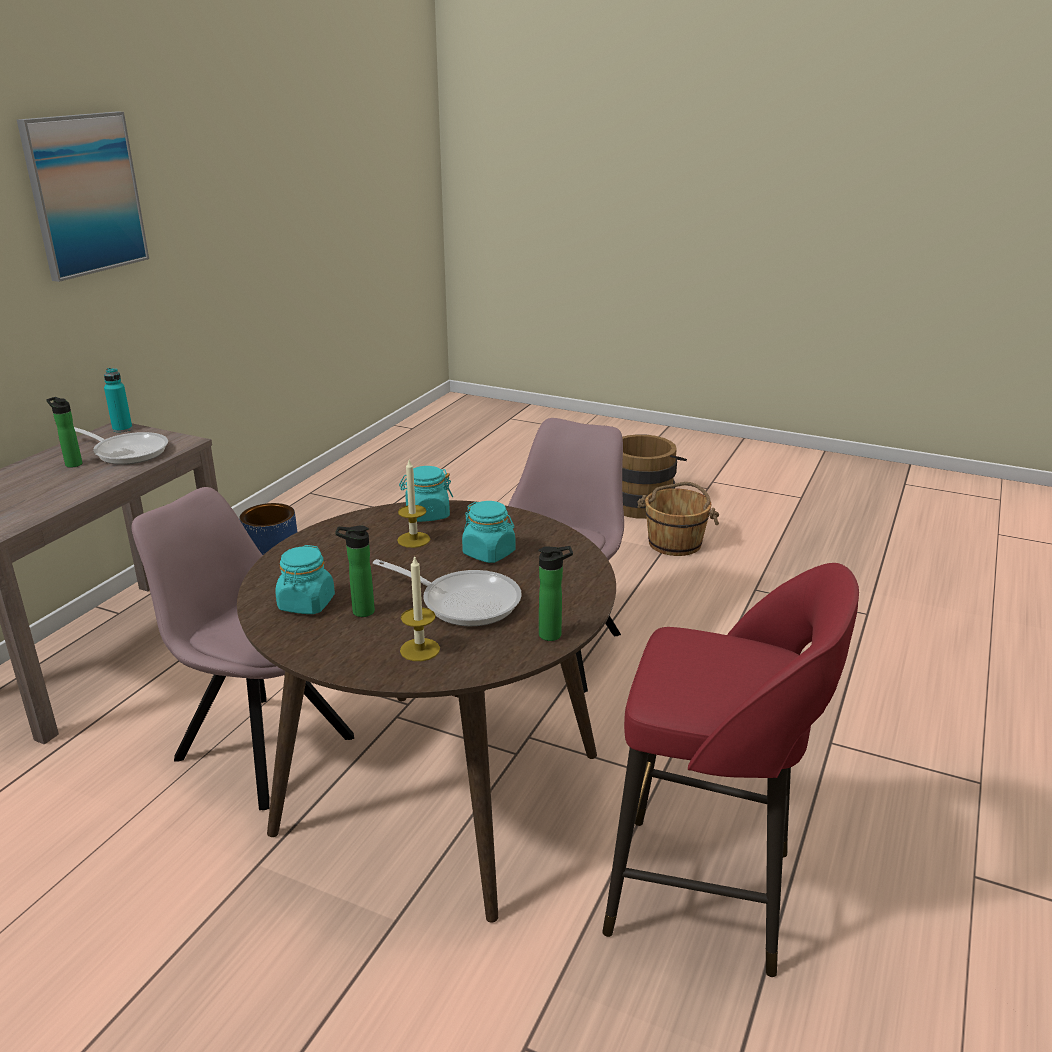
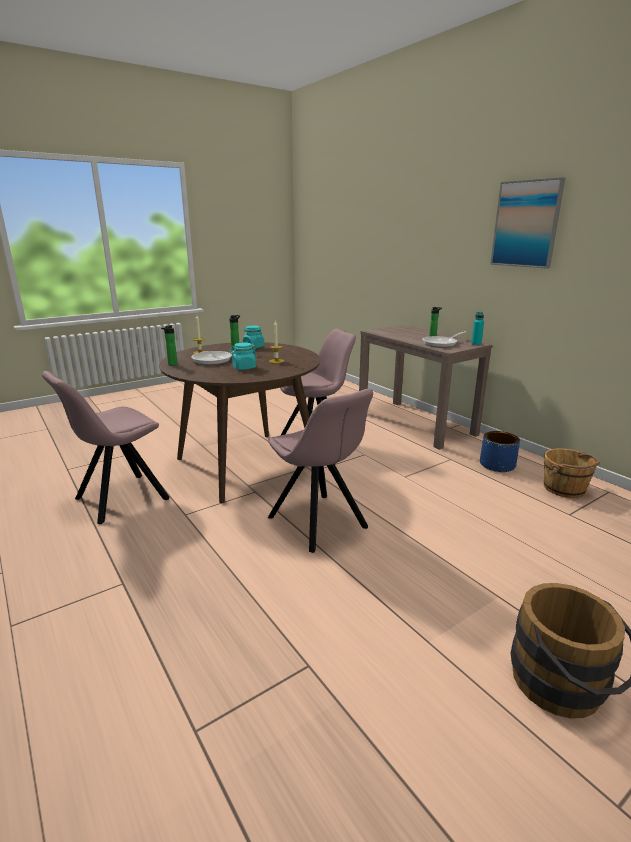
camera: 120 degrees right, 5 degrees down
(427, 514) = (296, 365): turquoise jar -> none
(675, 543) = (438, 658): brown bucket -> brown bucket (564, 488)
(706, 894) = (121, 498): red stool -> pink chair

